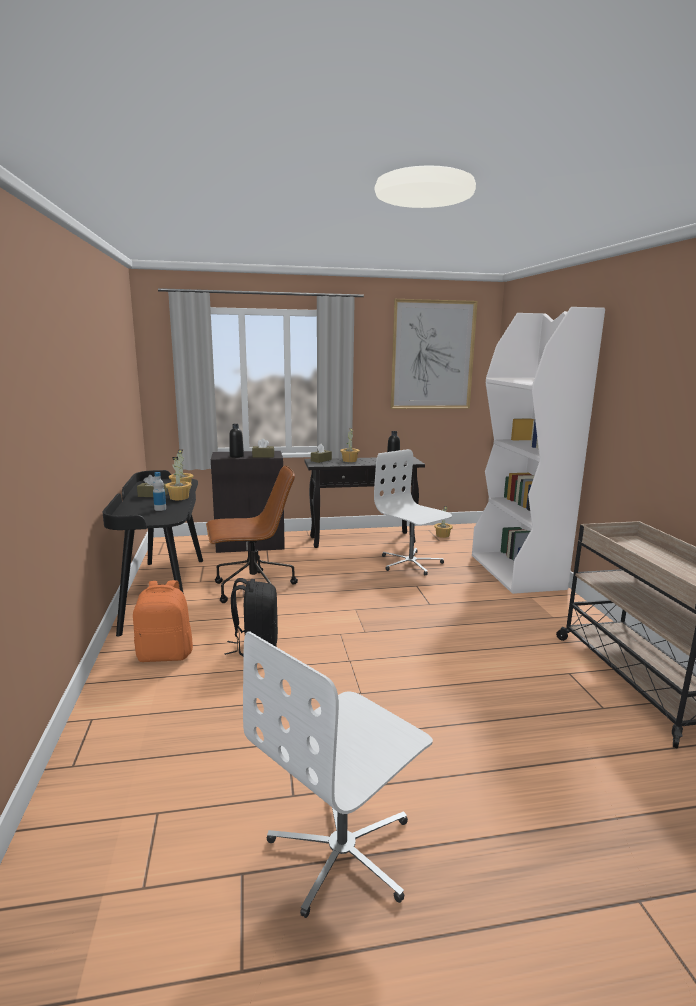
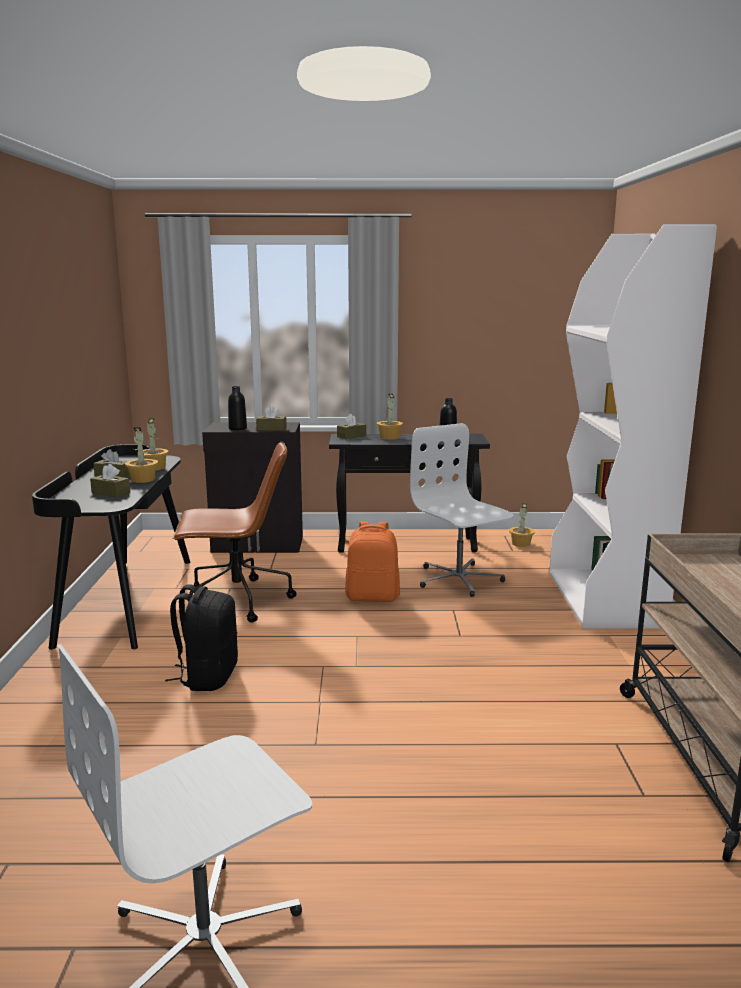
camera: 10 degrees right, 0 degrees up
(160, 509) = (111, 493): bottle -> brown tissue box
(165, 655) = (96, 676): orange backpack -> orange backpack (373, 597)
(432, 355) = (512, 294): picture -> none

